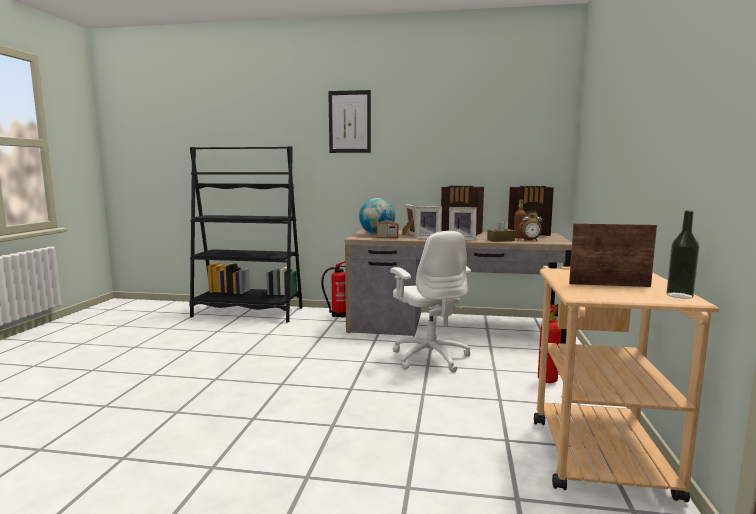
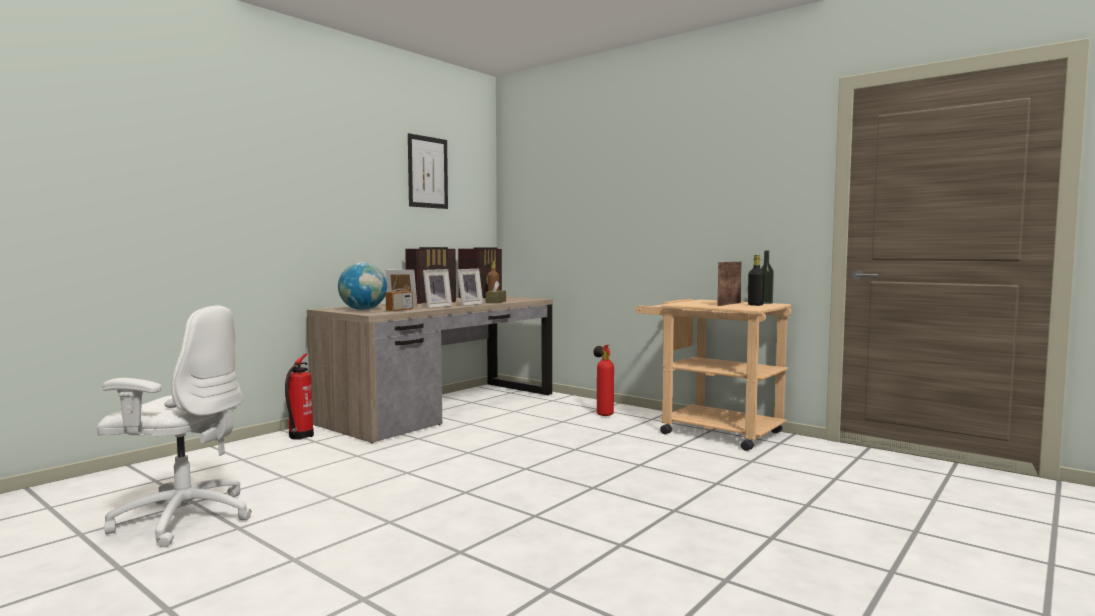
camera: 60 degrees left, 5 degrees down
(248, 312) = (153, 474): black bookcase -> none
(349, 122) = (283, 158): picture -> picture (427, 172)
(430, 357) = (503, 431): white office chair -> white office chair (183, 518)
(530, 240) = (513, 300): alarm clock -> none
(633, 294) = (755, 305): none -> black bottle

